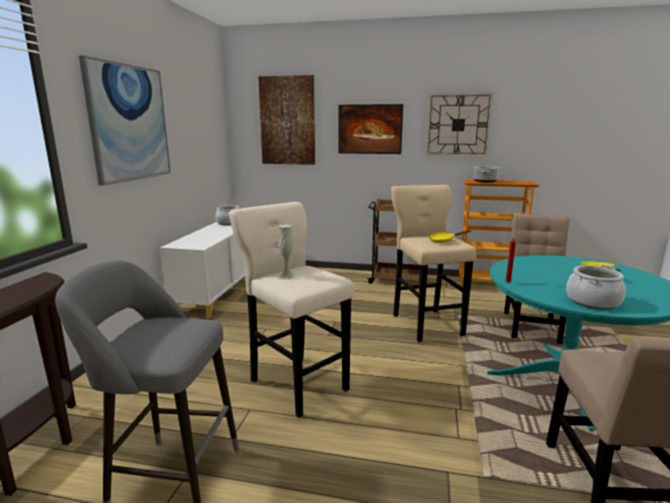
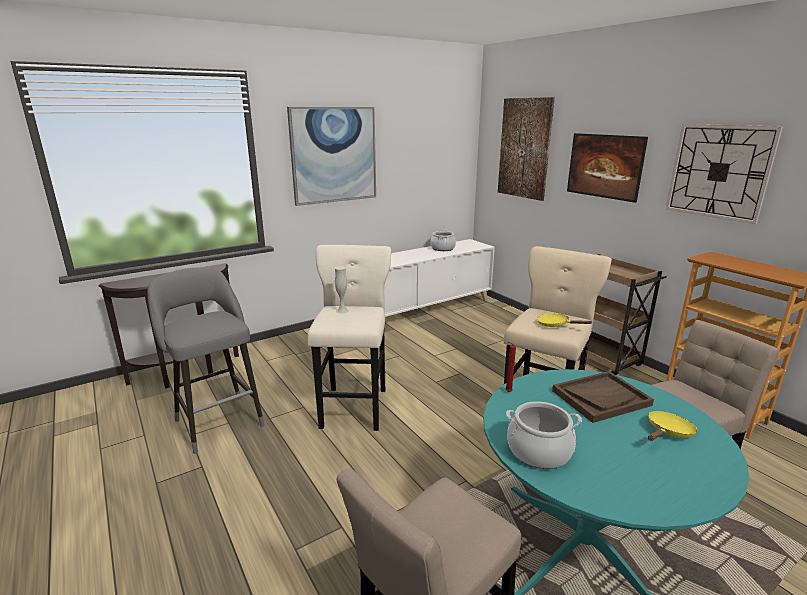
camera: 45 degrees right, 5 degrees up
(484, 181) = (729, 261): cooking pot -> none
(544, 268) = (601, 398): none -> brown tray

